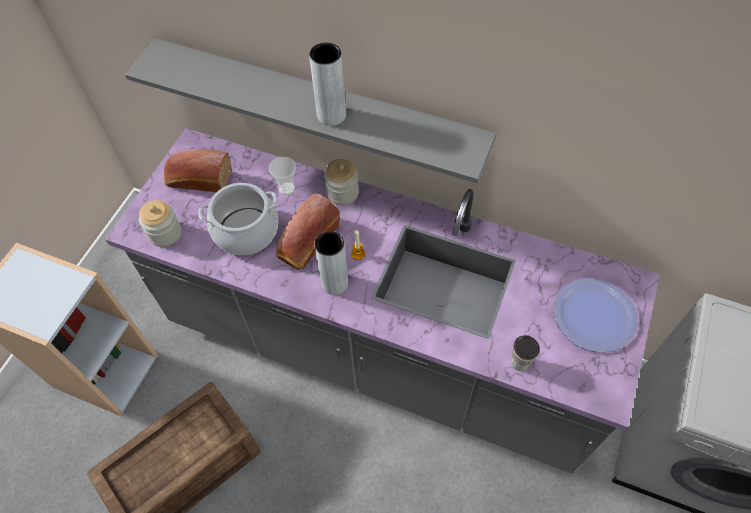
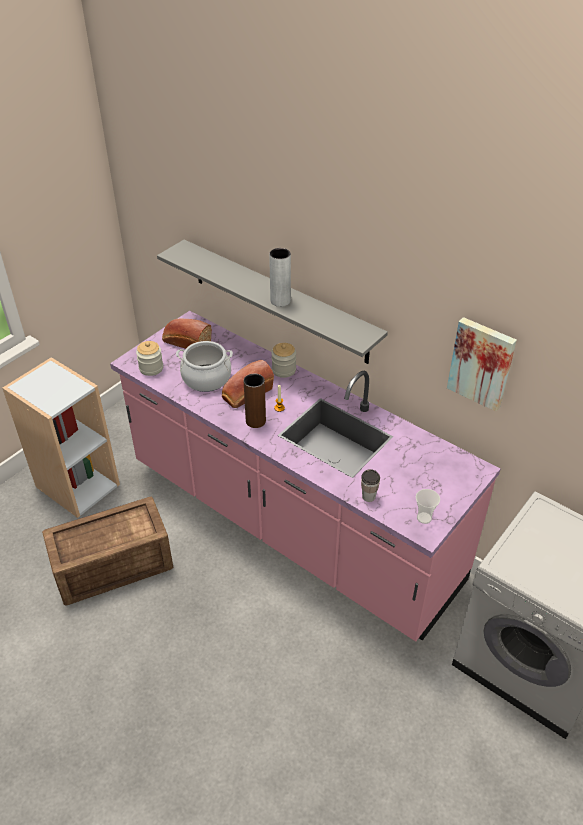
camera: 15 degrees right, 15 degrees down
(286, 188) = (245, 359): cup -> cup (424, 518)
(334, 283) = (255, 421): grey vase -> brown vase
(378, 351) = (291, 523): grey counter -> pink counter
(594, 315) = (437, 481): plate -> none
(649, 162) = (482, 363): none -> picture

